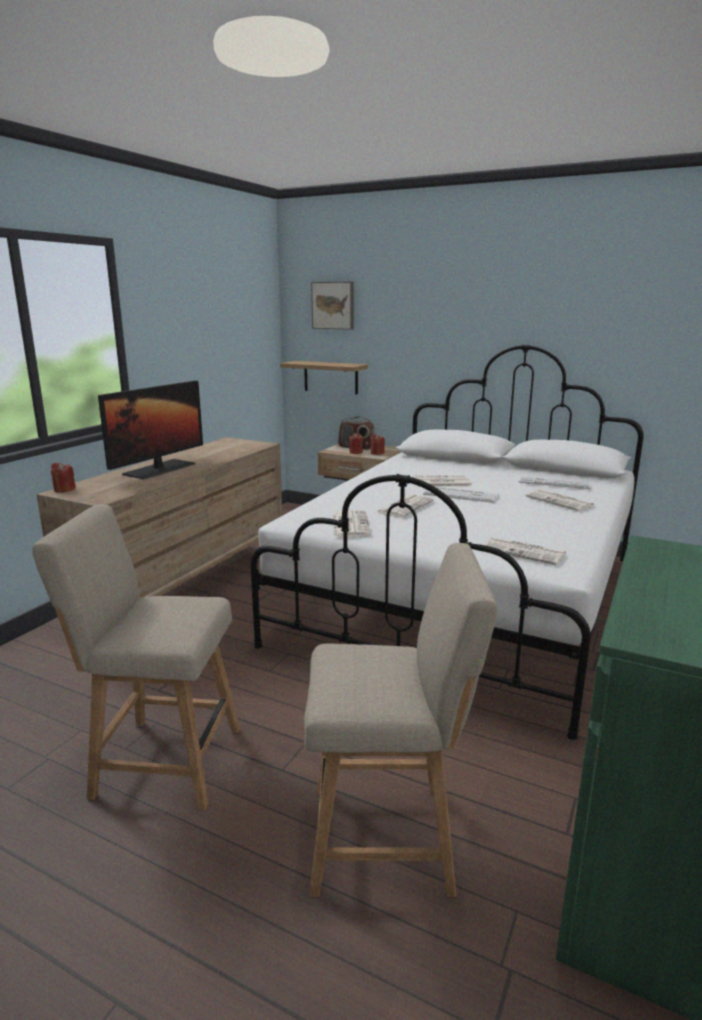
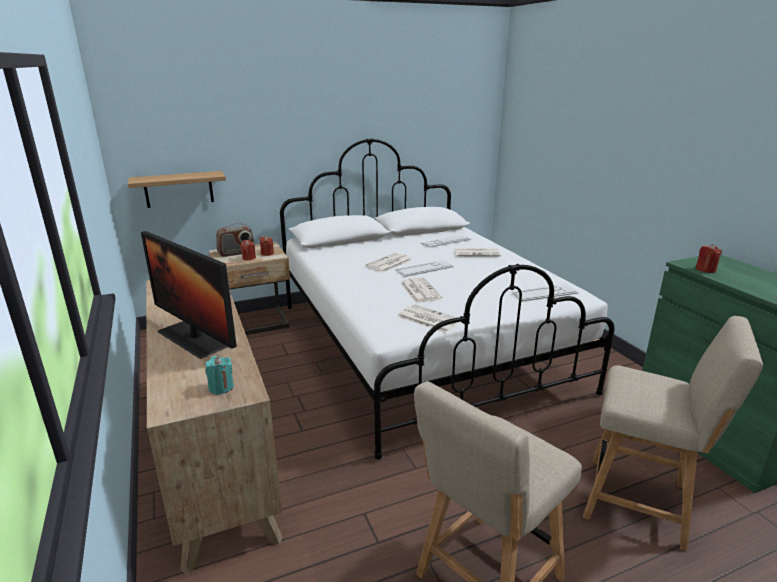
camera: 50 degrees left, 5 degrees up
(64, 489) = (165, 406): red candle -> red candle (705, 269)
(101, 493) = (221, 387): none -> turquoise candle
(159, 469) = (195, 338): monitor -> monitor turned 150 degrees clockwise
(333, 305) = (171, 113): picture -> none
(389, 837) = (642, 502): beige chair -> beige chair turned 75 degrees clockwise
(524, 552) = (544, 293): newspaper -> keyboard

